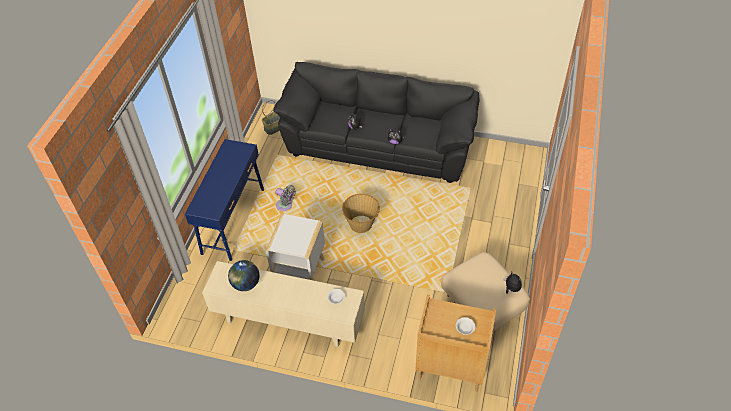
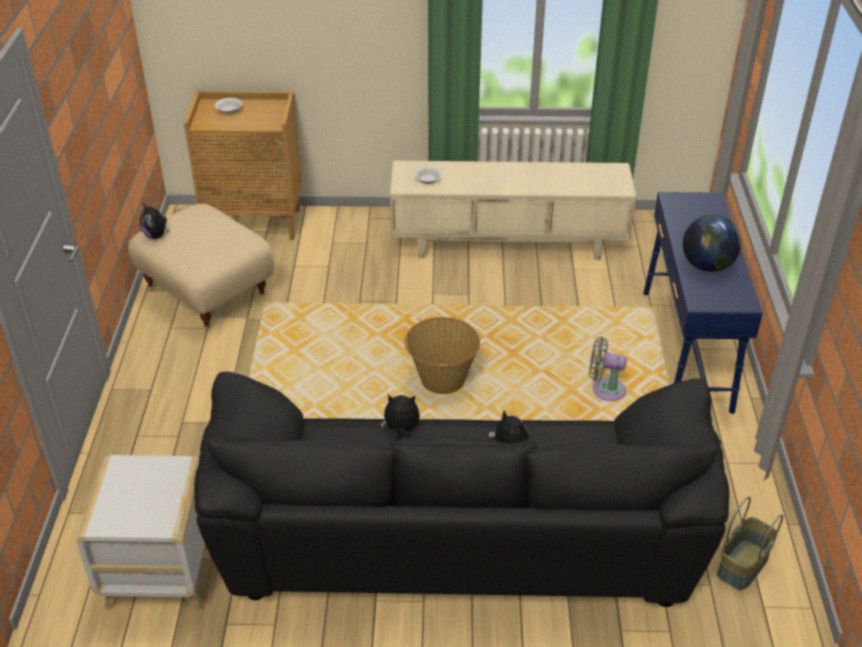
camera: 165 degrees right, 10 degrees down
(245, 284) = (571, 178): globe -> globe (707, 265)
(300, 268) = (522, 300): white side table -> white side table (159, 578)

